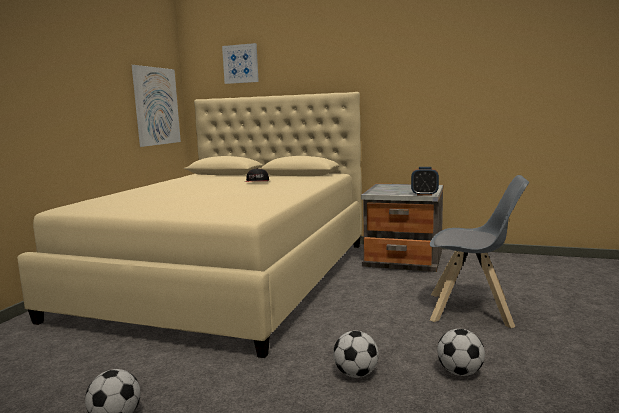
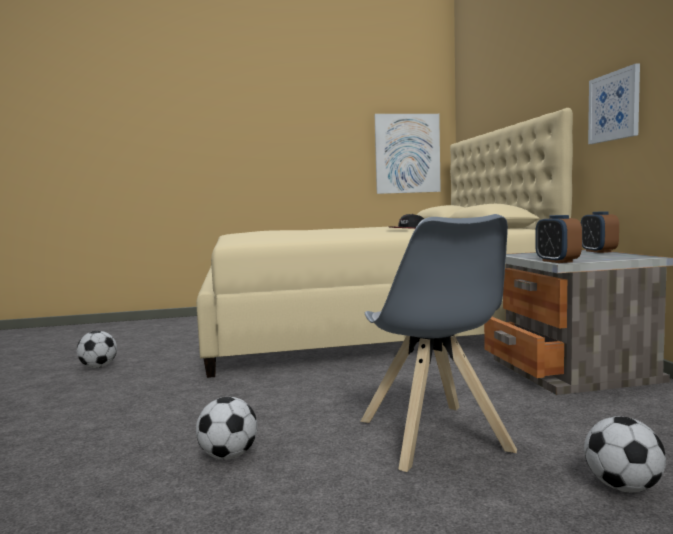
camera: 60 degrees right, 5 degrees down
(240, 64) = (488, 95): picture -> picture (614, 106)
(356, 374) = (195, 412): football -> football (623, 487)
(393, 184) = (598, 251): none -> alarm clock

